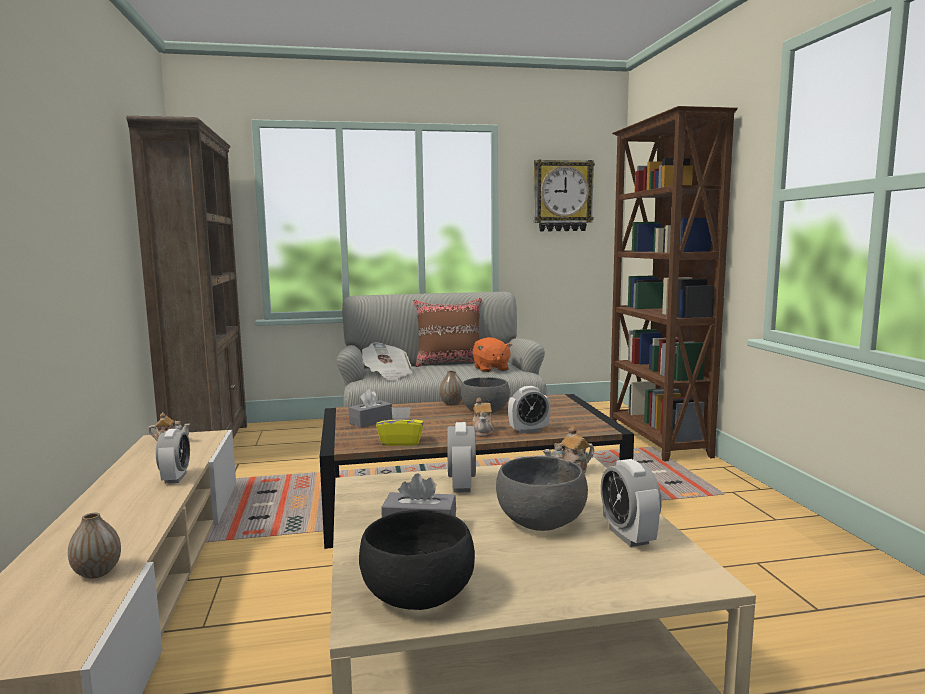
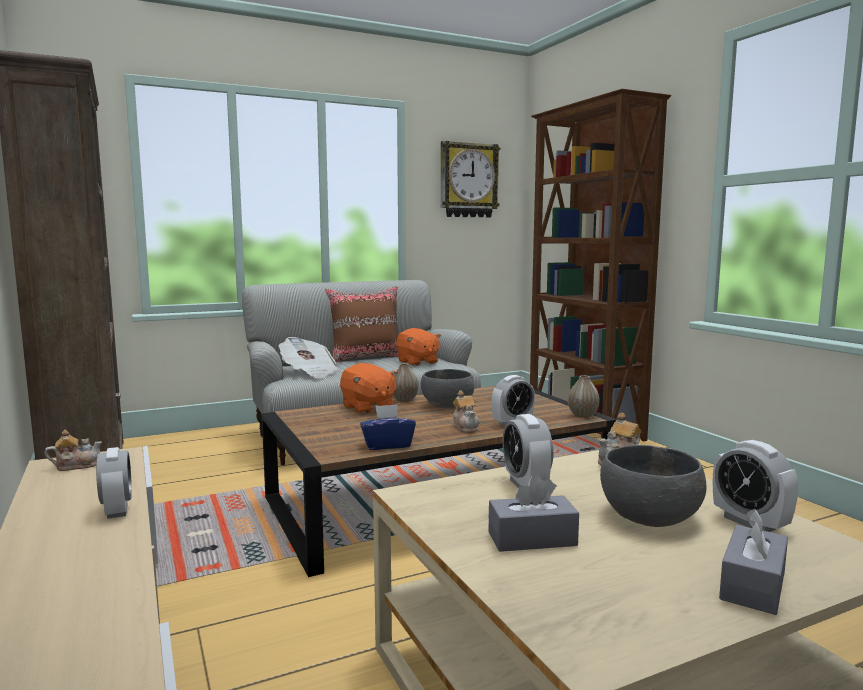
camera: 15 degrees left, 0 degrees up
(97, 572) = (98, 647): vase -> vase (582, 415)
(371, 421) = (331, 424): grey tissue box -> grey tissue box (753, 585)
(401, 442) = (387, 445): yellow tissue box -> blue tissue box
(414, 408) = (367, 407): none -> orange plush toy
(418, 595) = (614, 617): black bowl -> none

